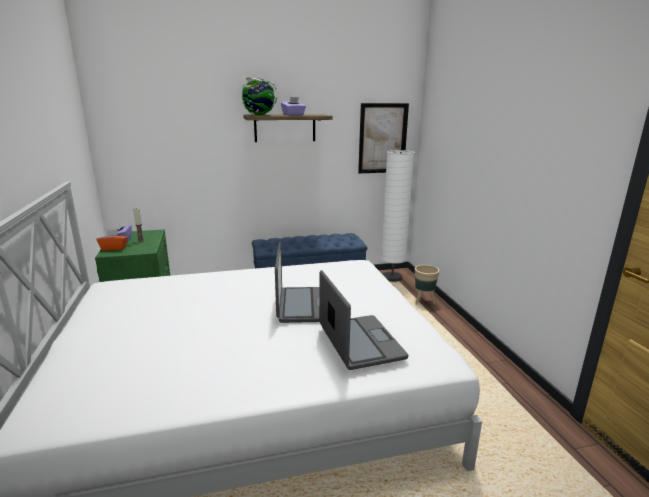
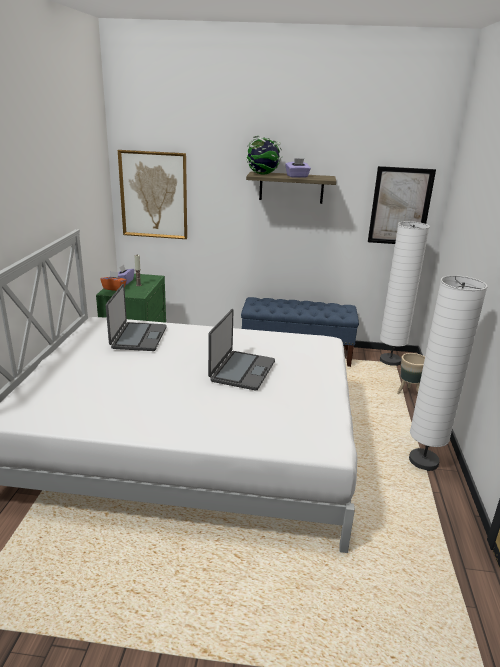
camera: 20 degrees right, 5 degrees up
(141, 146) = (154, 195): none -> picture
(359, 342) = (265, 413): laptop -> laptop (138, 337)
(475, 358) = (423, 461): none -> white floor lamp

